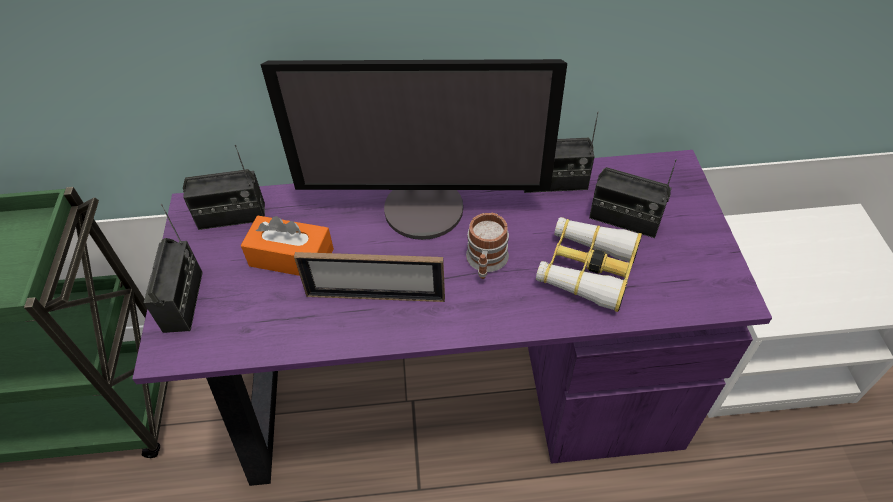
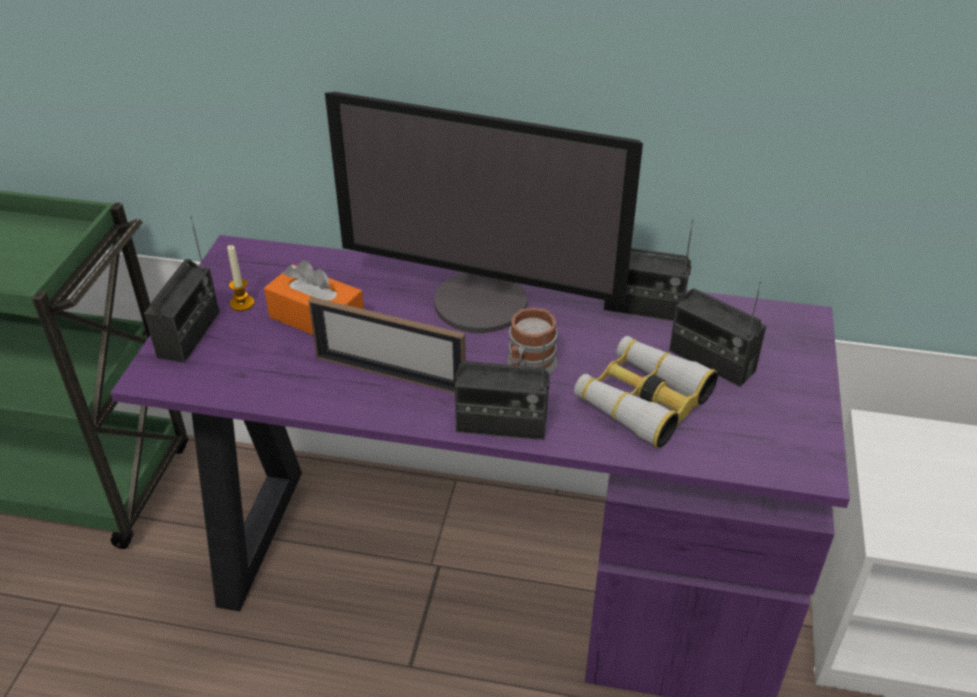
camera: 15 degrees right, 10 degrees down
(219, 258) = (242, 303): none -> candle
(232, 216) = (271, 268): radio -> radio (501, 424)

